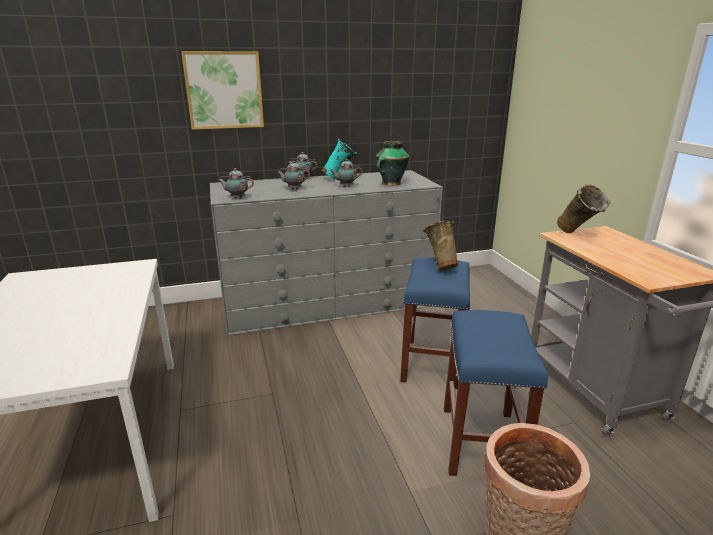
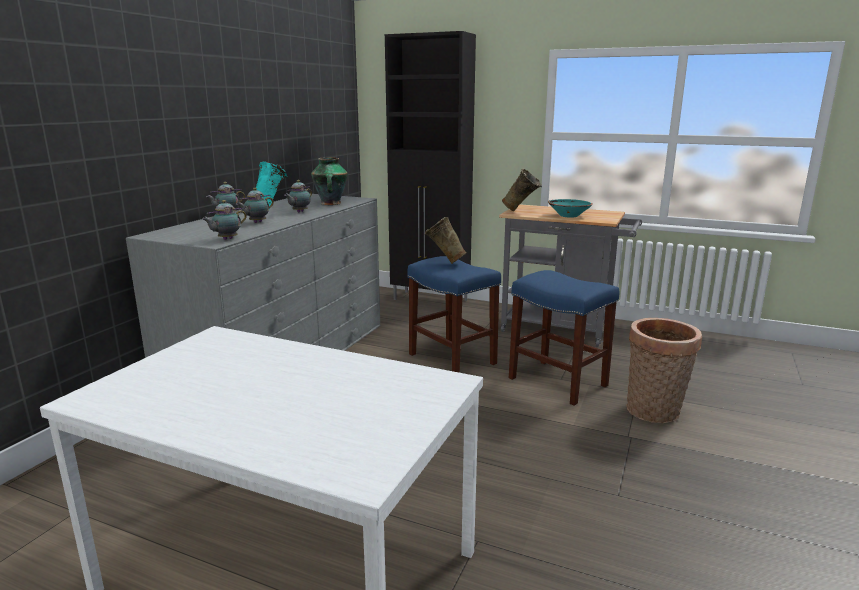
camera: 50 degrees left, 5 degrees down
(224, 90) = (128, 106): picture -> none
(519, 300) = (431, 300): none -> black cabinet
(618, 258) = (568, 216): none -> turquoise bowl

